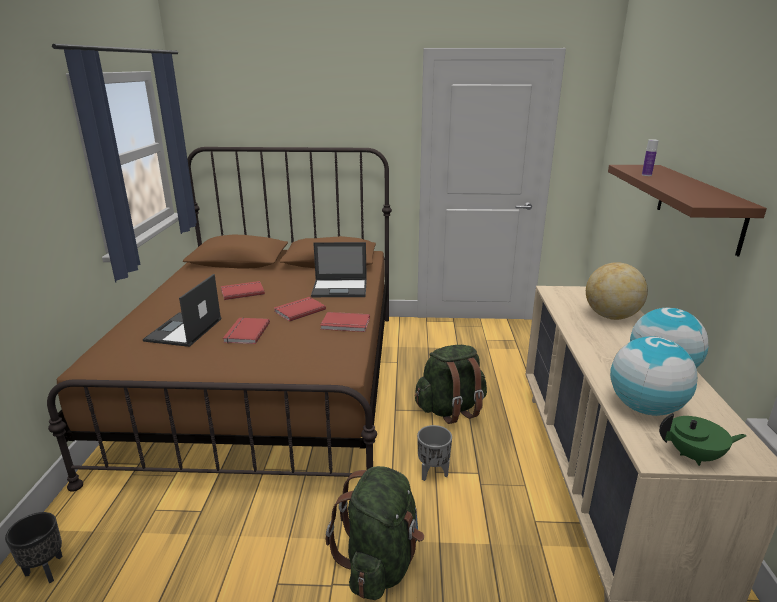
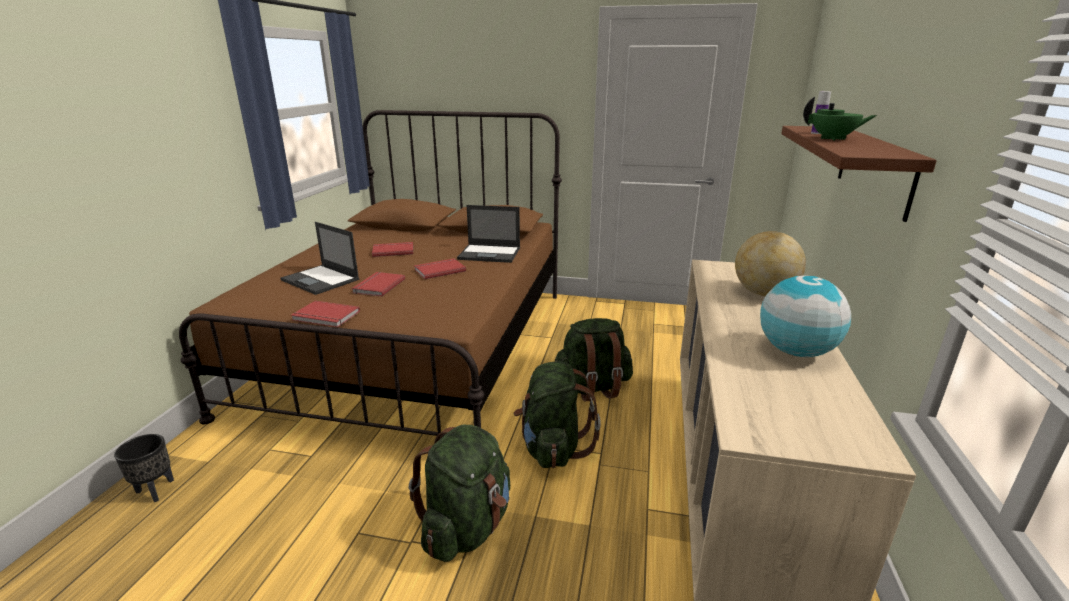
camera: 10 degrees right, 0 degrees up
(183, 330) = (321, 280): laptop -> laptop turned 75 degrees counterclockwise
(345, 324) = (479, 285): red book -> red book (325, 316)
(433, 473) = (552, 448): grey planter -> green backpack
(644, 408) = (757, 385): globe -> none
(694, 456) = (795, 439): green teapot -> green teapot (833, 139)

